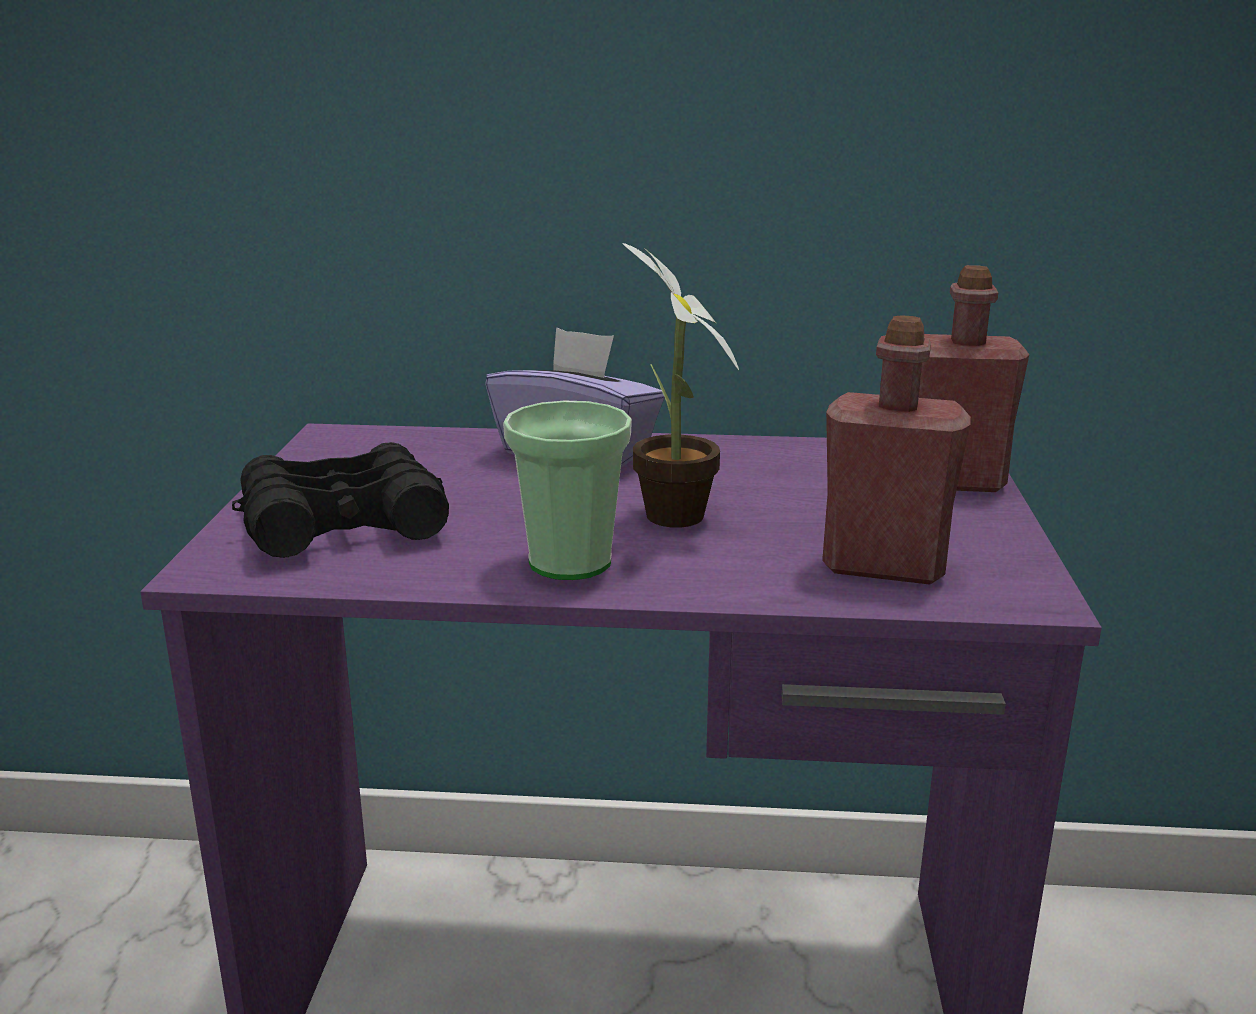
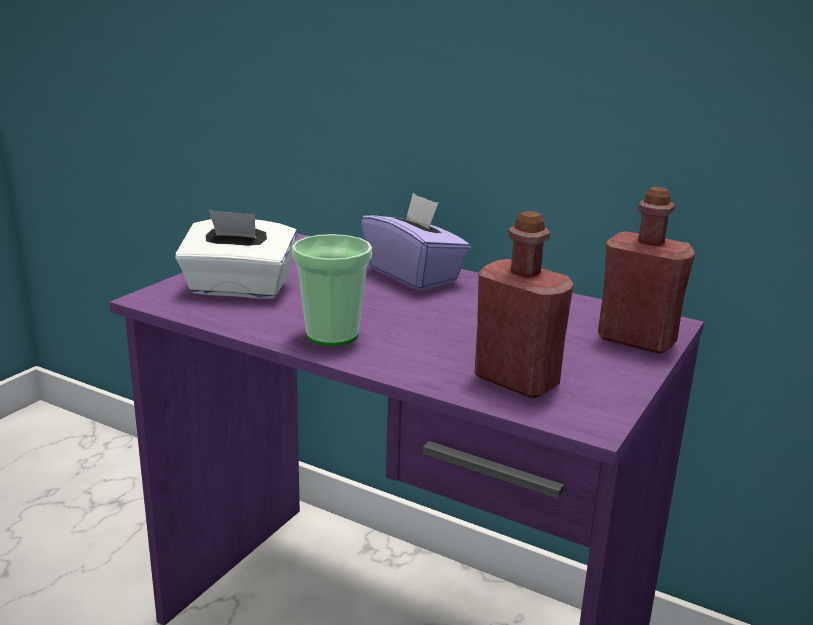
camera: 25 degrees right, 0 degrees up
(342, 524) = (239, 289): black binoculars -> white tissue box
(672, 520) = (420, 325): potted plant -> none

